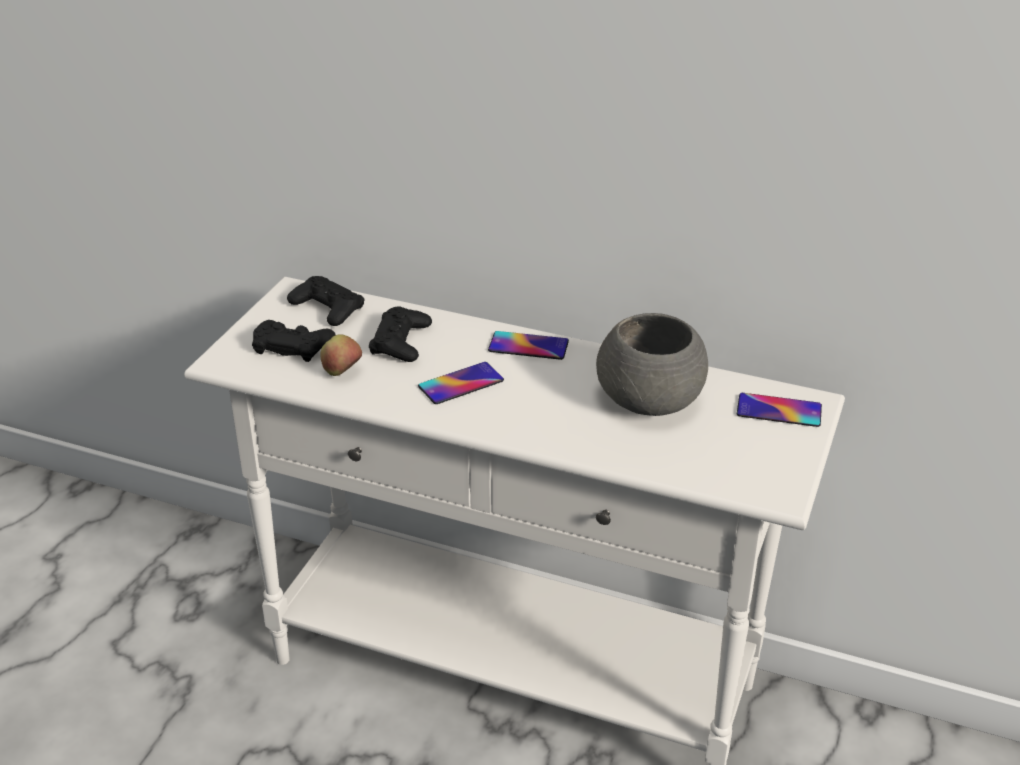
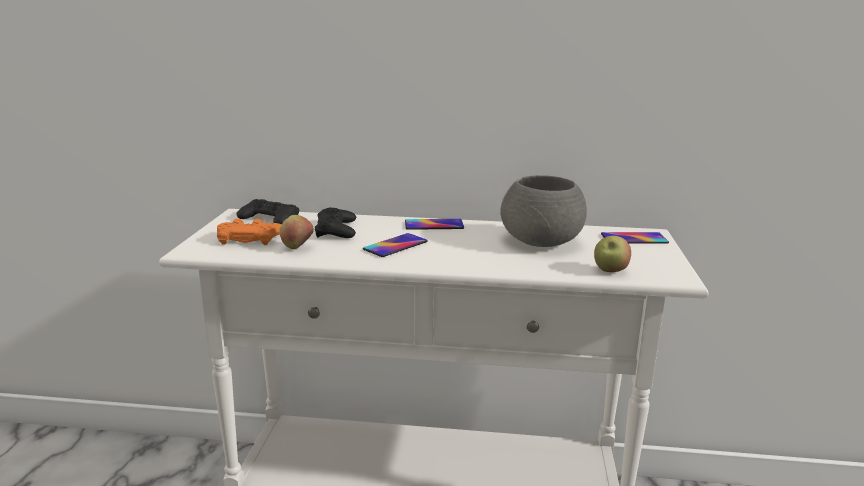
camera: 15 degrees left, 15 degrees down
(292, 346) = (249, 238): black game controller -> orange game controller
(702, 470) = (610, 271): none -> apple

